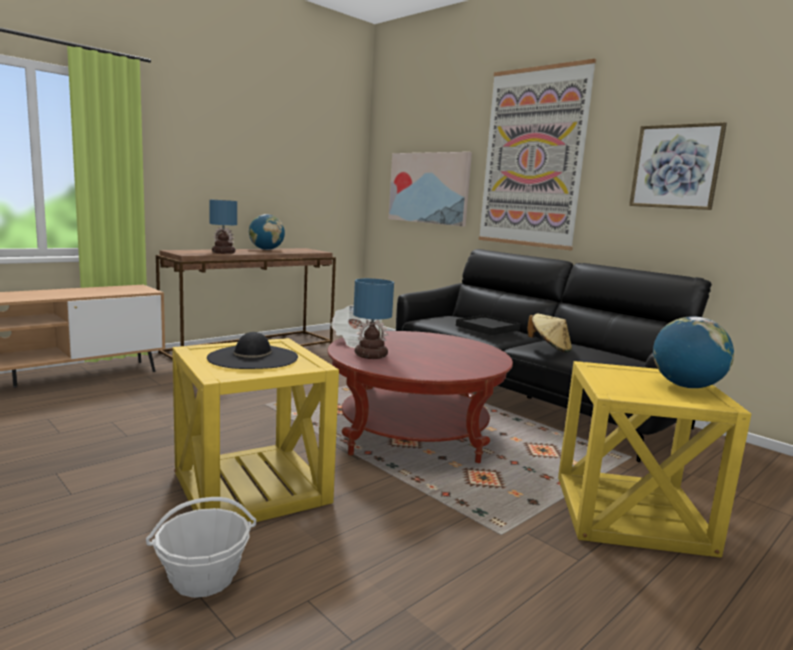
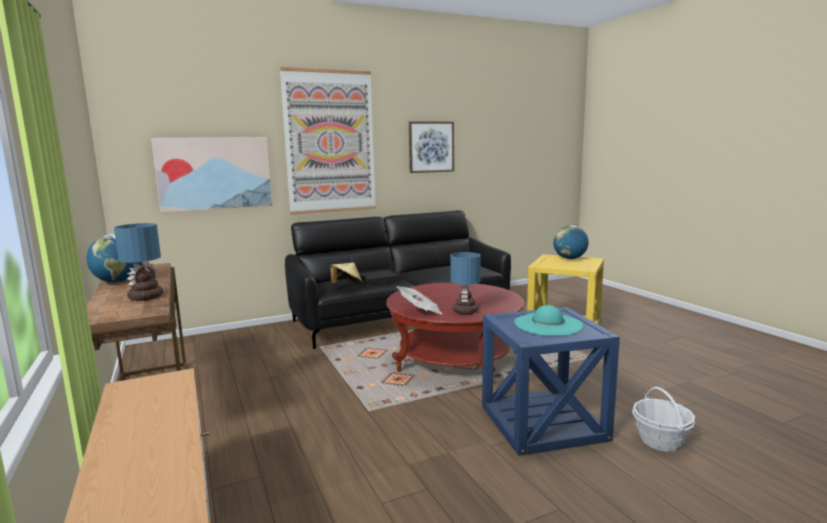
camera: 70 degrees left, 0 degrees up
(251, 487) = (542, 422): yellow side table -> blue side table
(253, 357) = (548, 324): black hat -> turquoise hat
(549, 348) = (440, 274): beige hat -> beige hat (347, 286)

